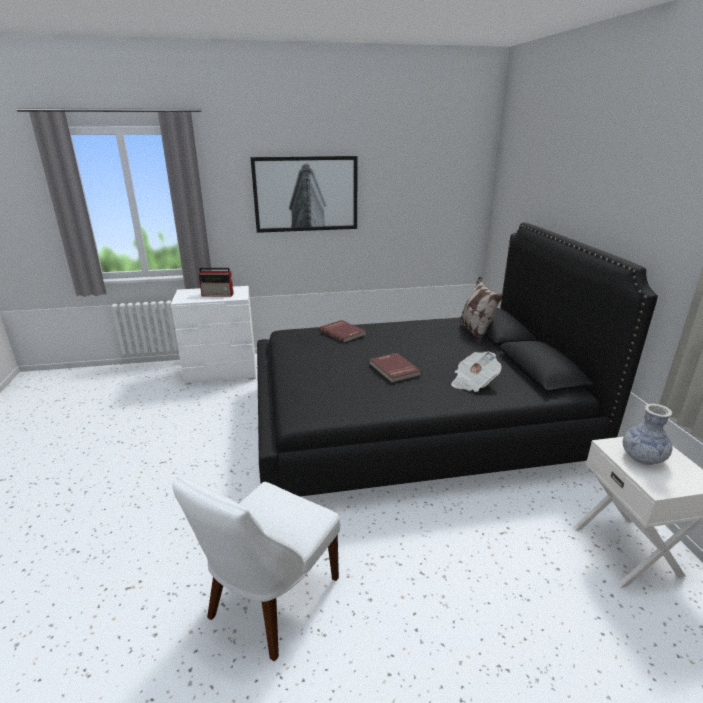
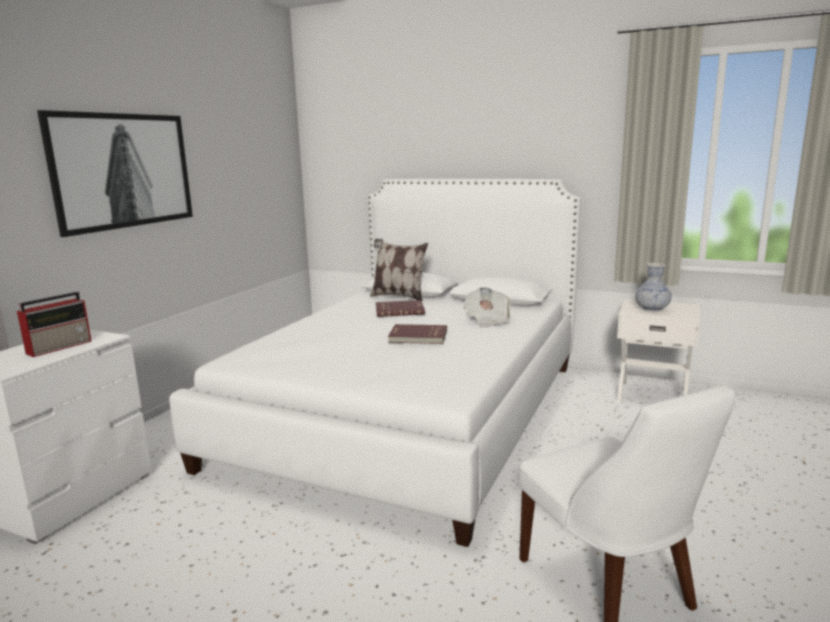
camera: 55 degrees left, 10 degrees down
(343, 332) = (295, 335): red book -> red book (399, 310)
(411, 424) = (409, 412): black bed -> white bed

